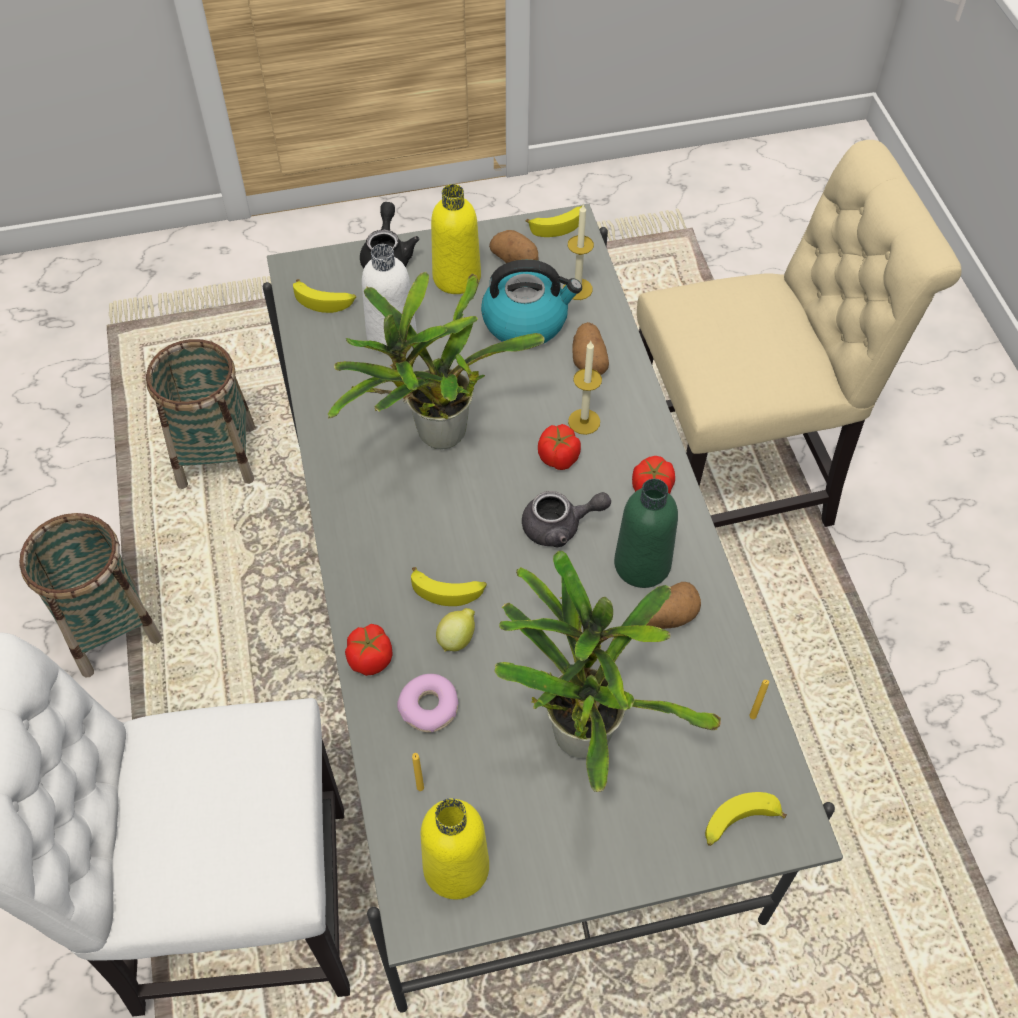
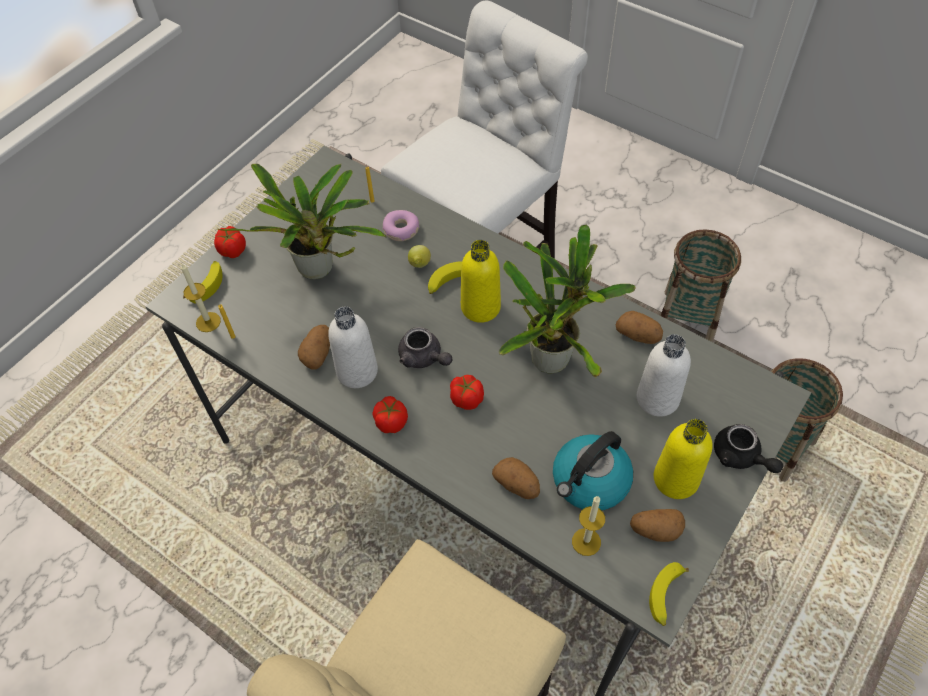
camera: 140 degrees right, 0 degrees up
(325, 300) = (730, 390): banana -> none
(335, 395) = (638, 335): none -> potato
(370, 658) = (452, 229): tomato -> tomato (232, 250)
(456, 867) = (327, 187): yellow bottle -> yellow bottle (480, 307)
(560, 526) = (424, 358): grey teapot -> grey teapot turned 90 degrees counterclockwise
(584, 421) = (475, 435): candle -> candle (208, 322)
(642, 564) = (357, 371): green bottle -> white bottle

